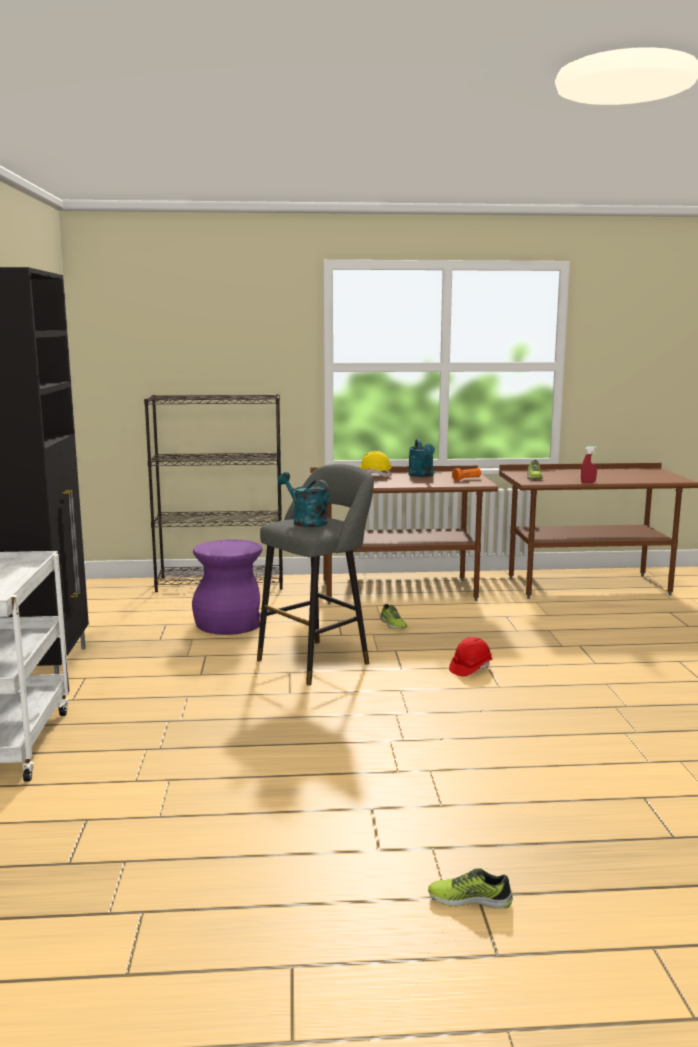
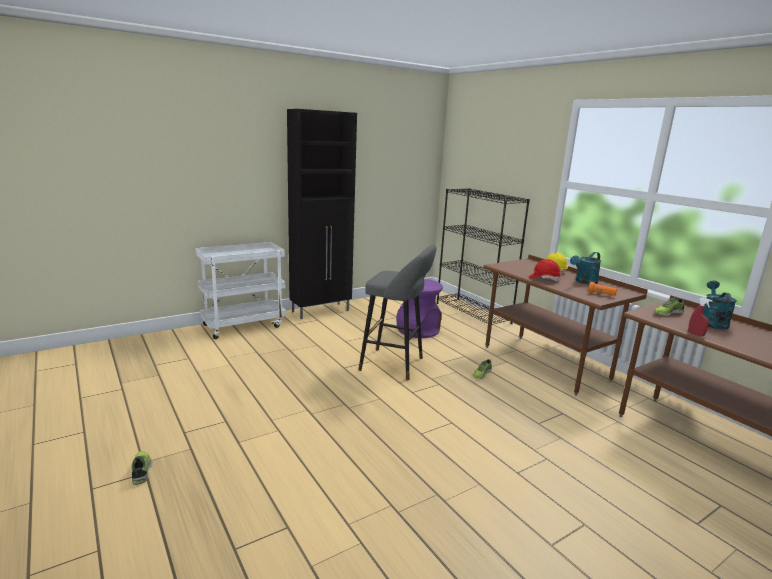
camera: 60 degrees right, 5 degrees up
(305, 522) = (393, 275): turquoise watering can -> turquoise watering can (712, 322)
(470, 668) = (440, 416): red hard hat -> red hard hat (544, 279)

